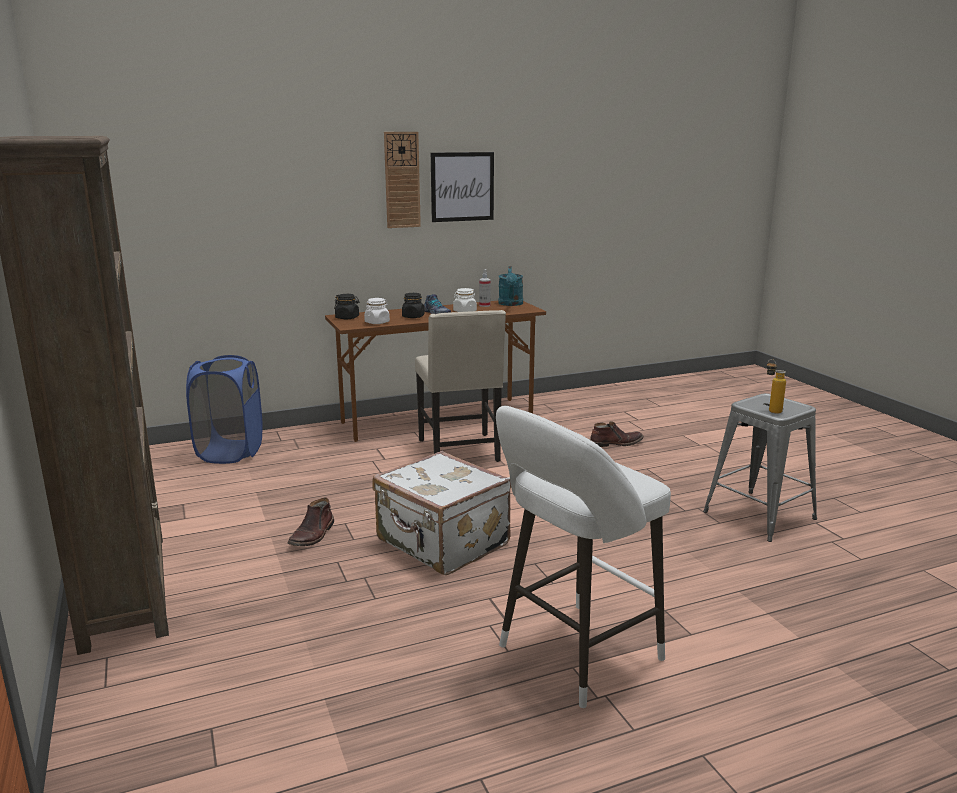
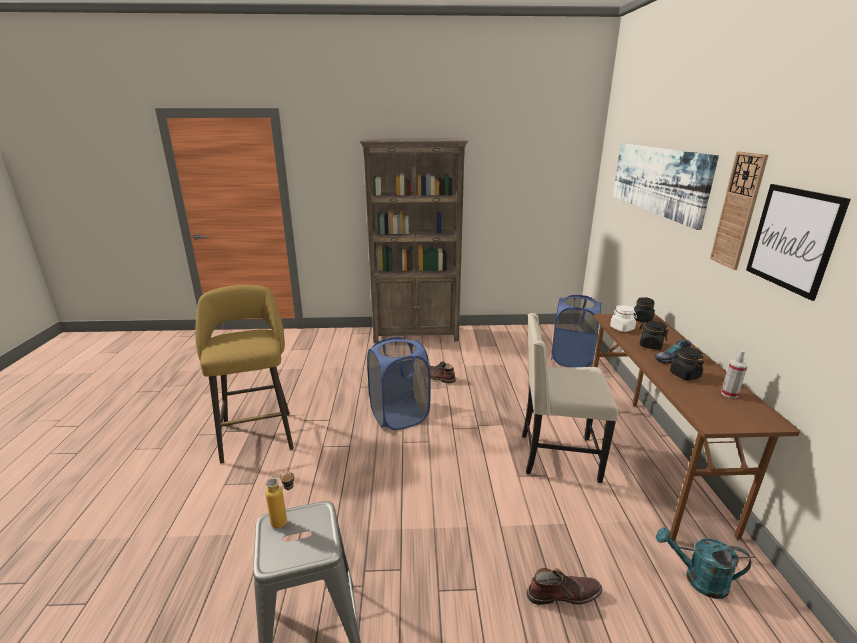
camera: 110 degrees right, 5 degrees up
(253, 175) = (657, 180): none -> picture
(441, 544) = (399, 415): white suitcase -> blue laundry basket
(464, 311) = (684, 375): white jar -> black jar
(511, 304) = (747, 415): turquoise watering can -> turquoise watering can (698, 579)
(573, 656) = (257, 433): white stool -> yellow stool
(615, 443) = (563, 593): brown boot -> brown boot turned 105 degrees counterclockwise

